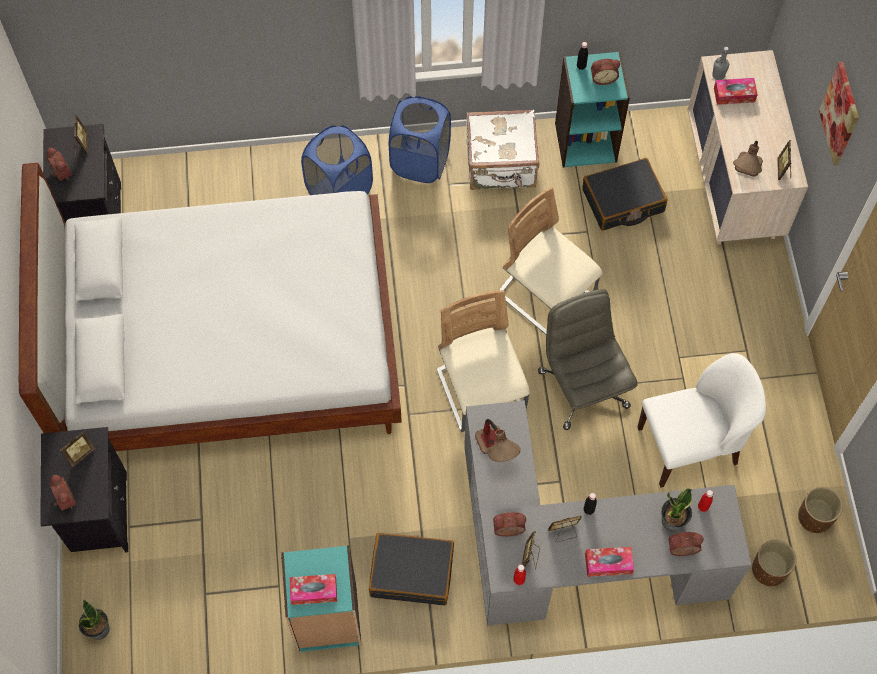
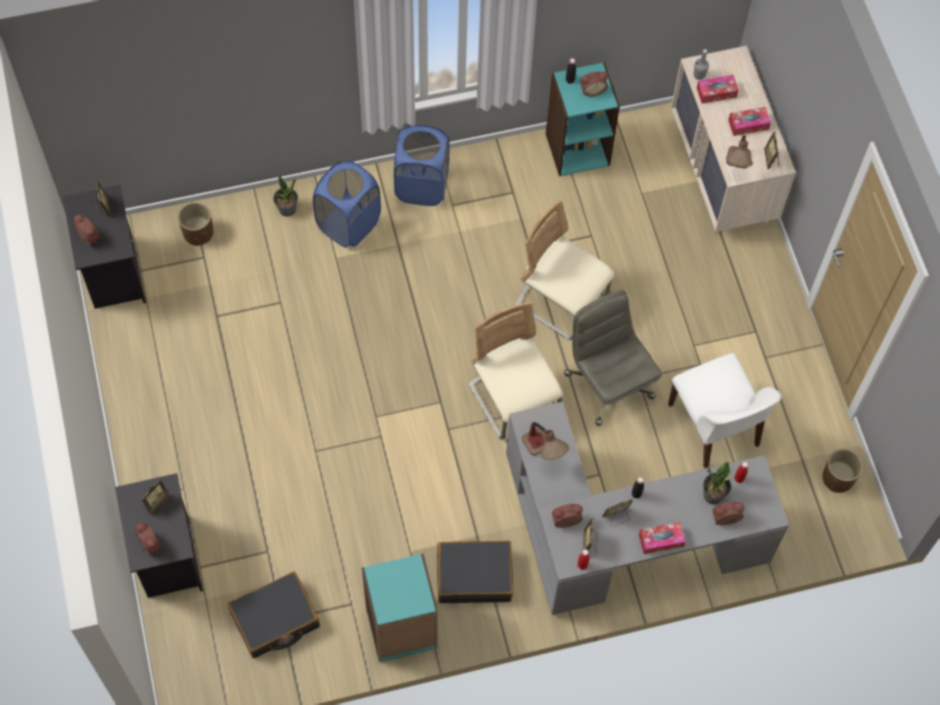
camera: 10 degrees left, 0 degrees up
(98, 630) = (188, 666): potted plant -> potted plant (287, 209)
(229, 344) = (266, 383): white bed -> none
(314, 591) = (397, 599): tissue box -> tissue box (748, 124)
(501, 165) = (500, 181): white suitcase -> none
(623, 201) = (621, 202): black suitcase -> black suitcase (275, 619)
(689, 445) = (714, 426): white chair -> white chair turned 90 degrees clockwise
(769, 570) = (802, 531): brown planter -> brown planter (198, 233)
(840, 113) = (819, 105): picture -> none

